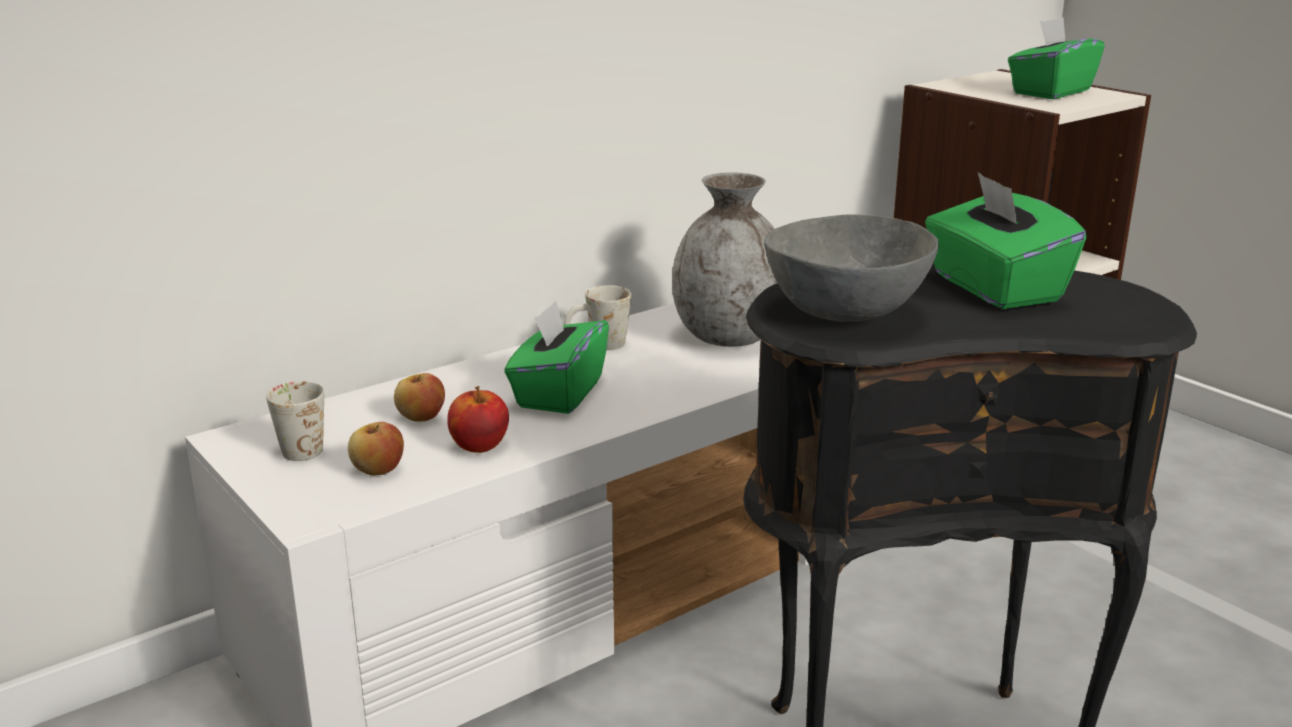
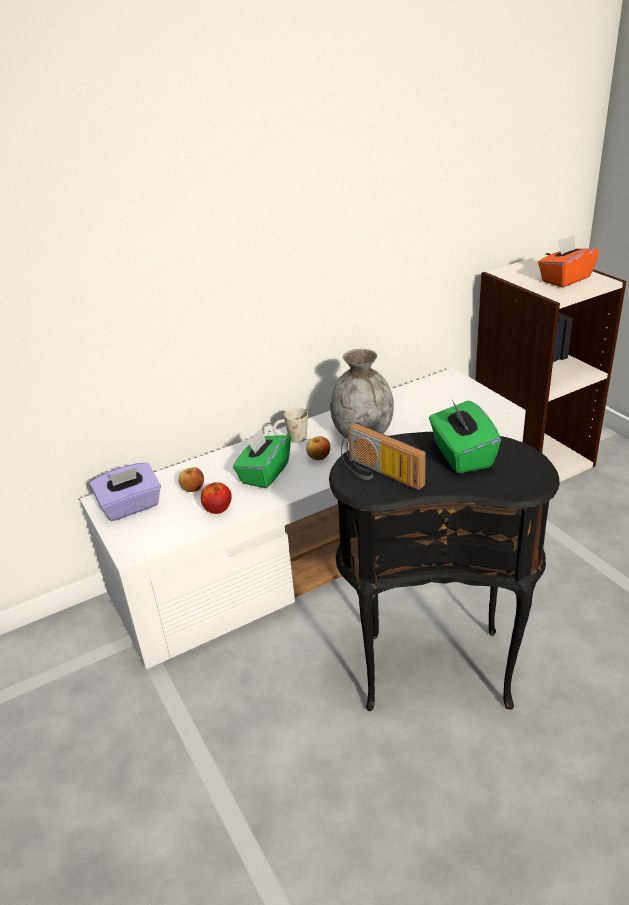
camera: 10 degrees right, 10 degrees up
(297, 447) = (131, 507): white mug -> purple tissue box
(378, 470) = (167, 523): apple -> apple (319, 457)
(850, 312) = (378, 475): grey bowl -> radio
(1050, 92) = (565, 279): green tissue box -> orange tissue box

